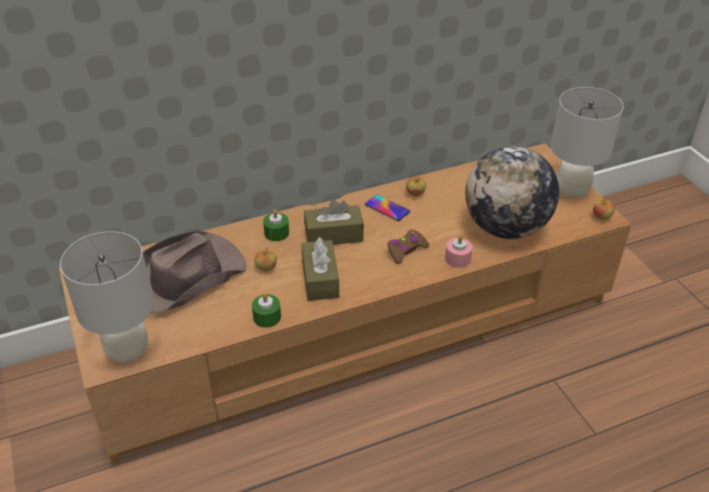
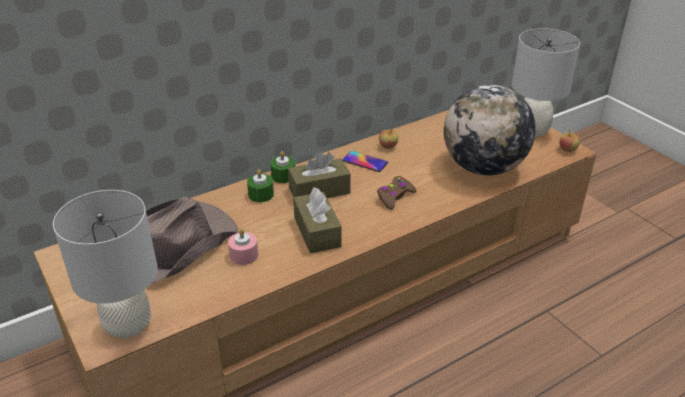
camera: 10 degrees left, 5 degrees down
(266, 268) = (258, 228): apple -> none
(267, 317) = (272, 274): green candle -> green candle (283, 176)
(457, 259) = (447, 199): pink candle -> pink candle (244, 255)

